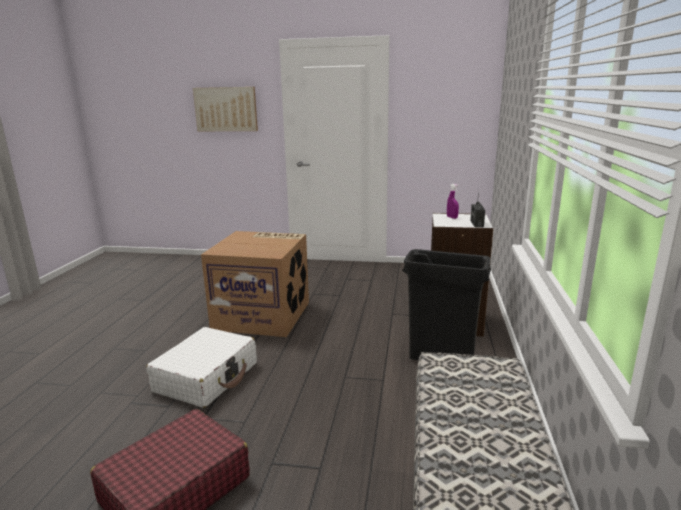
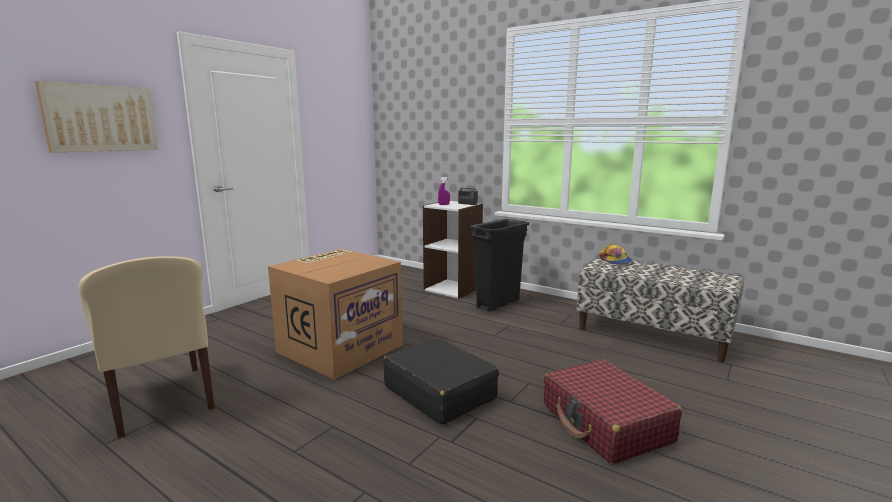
camera: 65 degrees left, 5 degrees down
(163, 293) = (162, 401): none -> beige chair
(207, 377) = (439, 392): white suitcase -> black suitcase
(499, 373) = (615, 260): none -> cap

